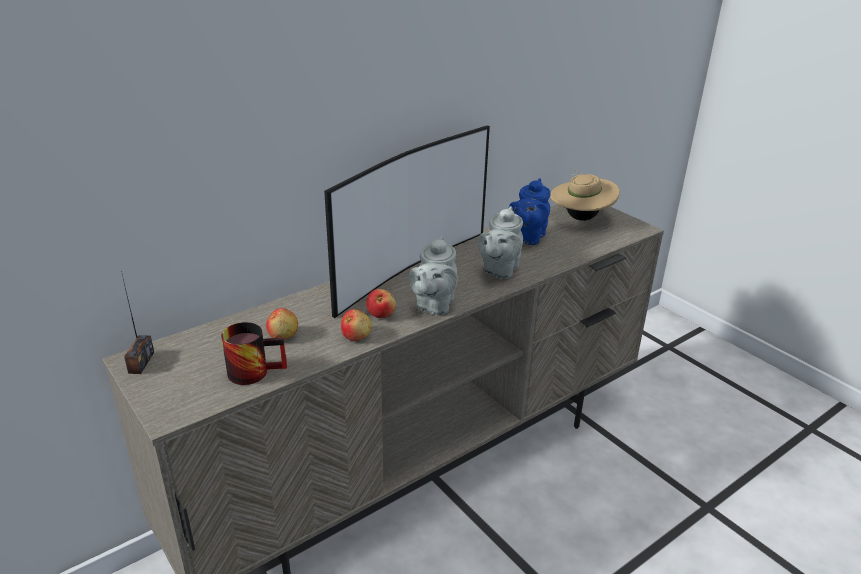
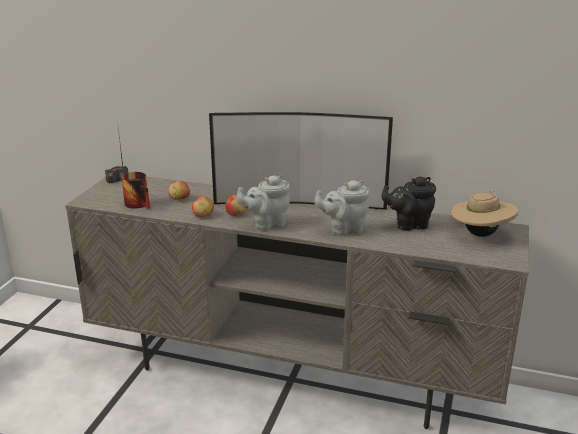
camera: 55 degrees right, 5 degrees down
(527, 237) = (409, 224): blue teapot -> black teapot

